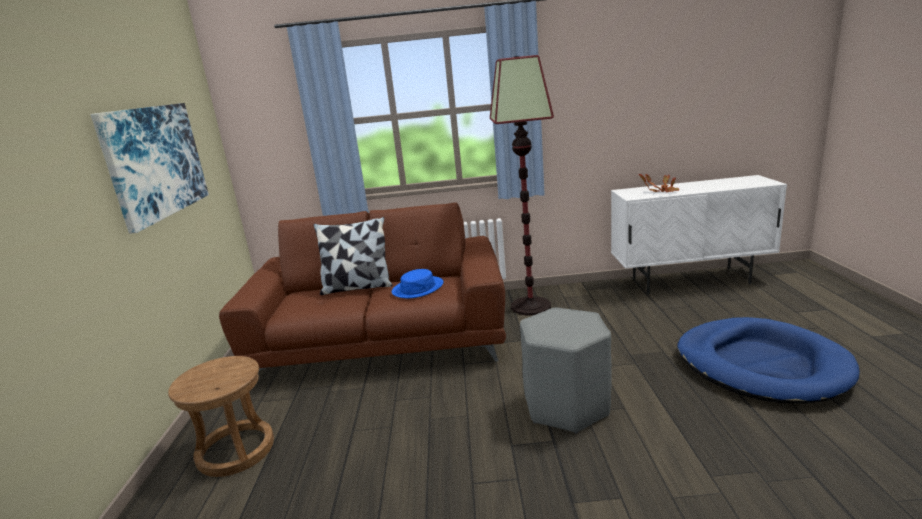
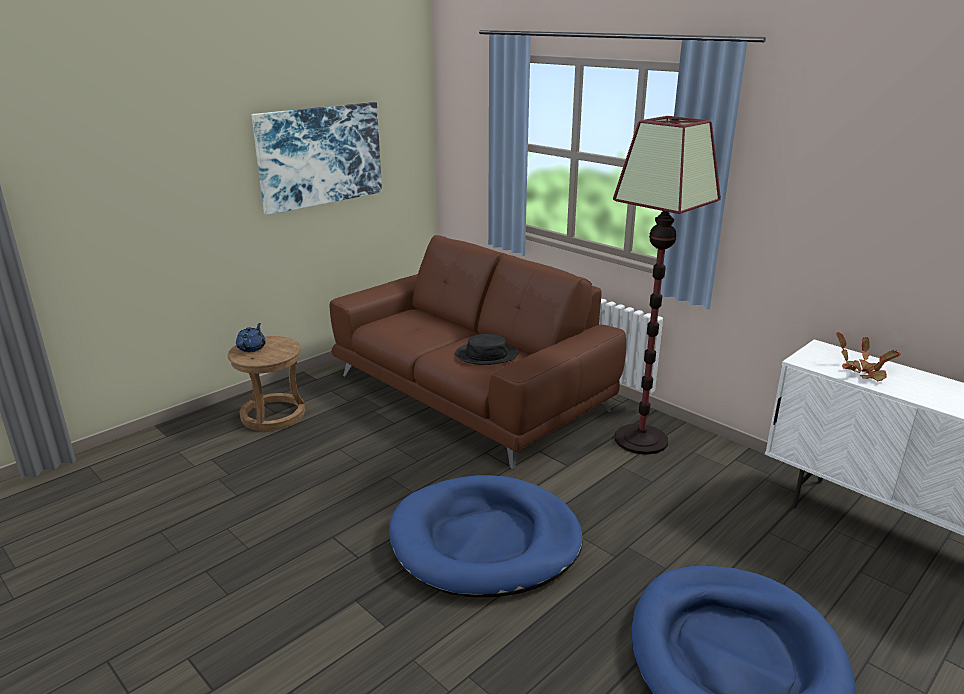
camera: 45 degrees right, 5 degrees up
(196, 382) = (252, 348): none -> blue teapot
(357, 287) = (455, 329): pillow -> none
(417, 288) = (486, 354): blue hat -> black hat
(566, 406) = (485, 541): grey stool -> blue dog bed

